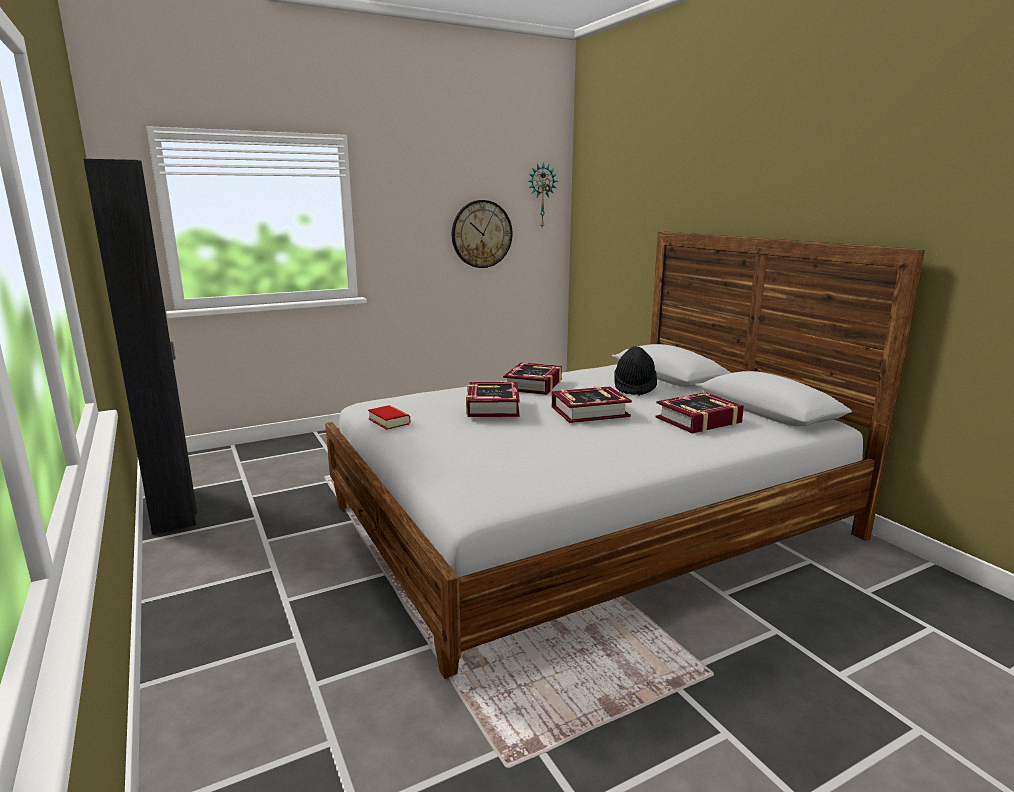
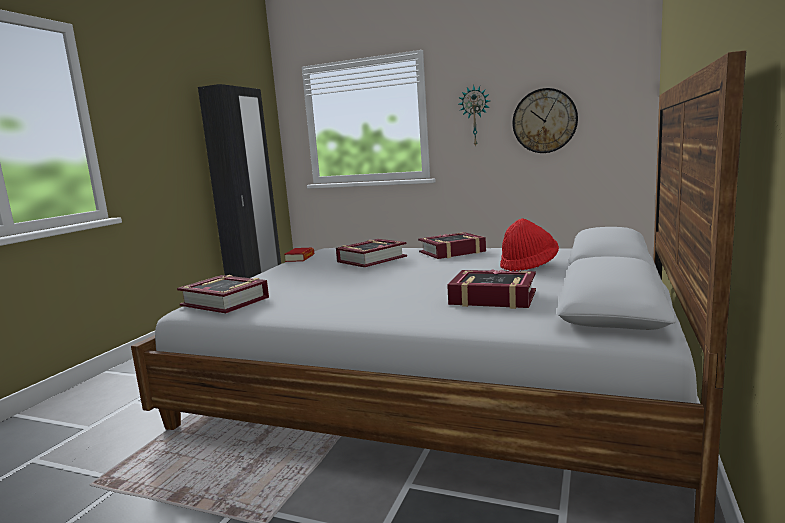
camera: 50 degrees right, 5 degrees down
(541, 196) = (616, 77): wall clock -> wall clock (475, 116)
(589, 412) = (425, 274): book -> book (225, 301)
(634, 388) = (529, 265): black hat -> red hat

